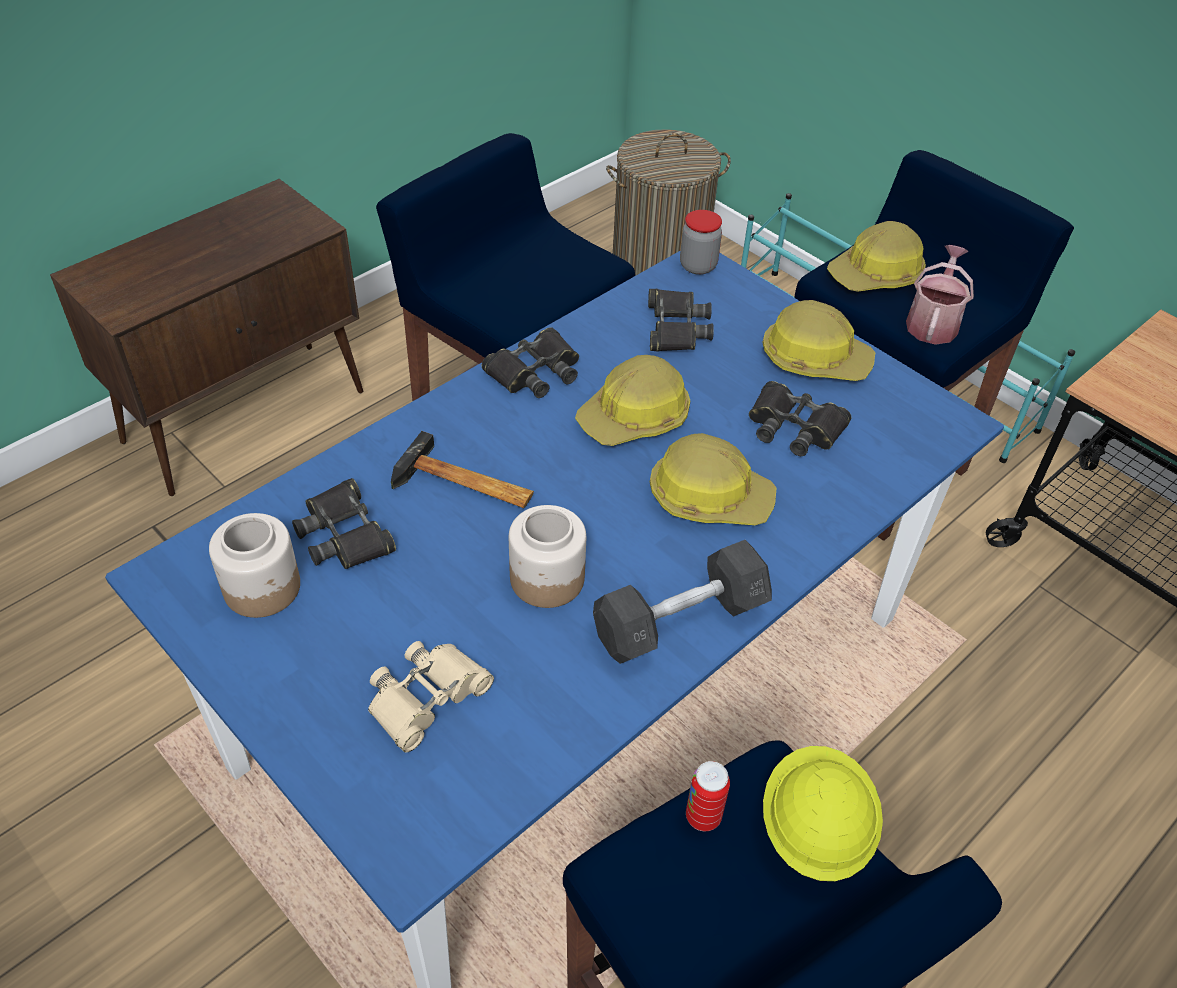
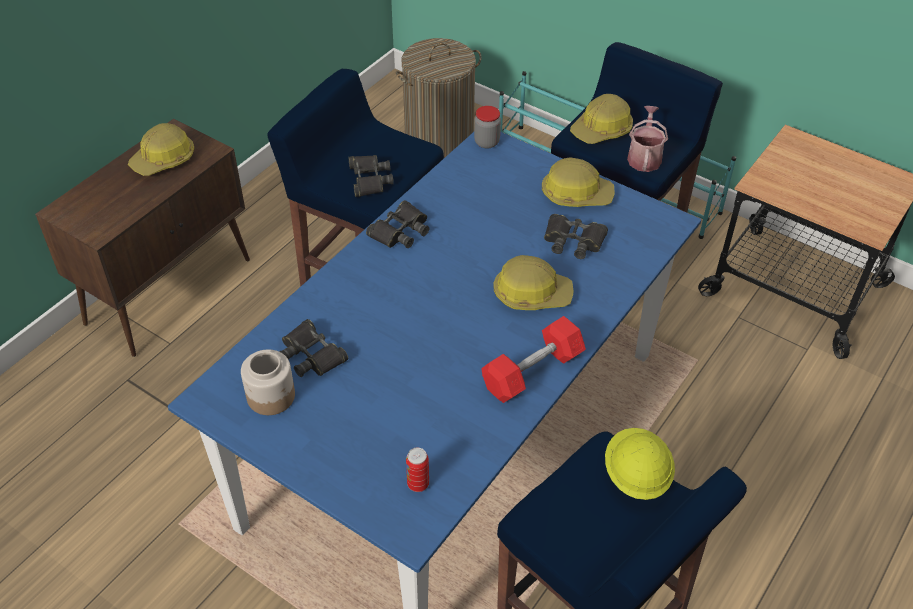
camera: 10 degrees left, 0 degrees up
(426, 698) = (394, 442): beige binoculars -> none
(465, 486) = (378, 312): hammer -> none
(546, 578) = (445, 360): jar -> none
(635, 417) = (472, 251): hard hat -> hard hat (164, 160)
(675, 328) = (483, 187): black binoculars -> black binoculars (369, 179)
(680, 620) = (532, 371): grey dumbbell -> red dumbbell
(703, 817) = (571, 480): can -> can (418, 484)

